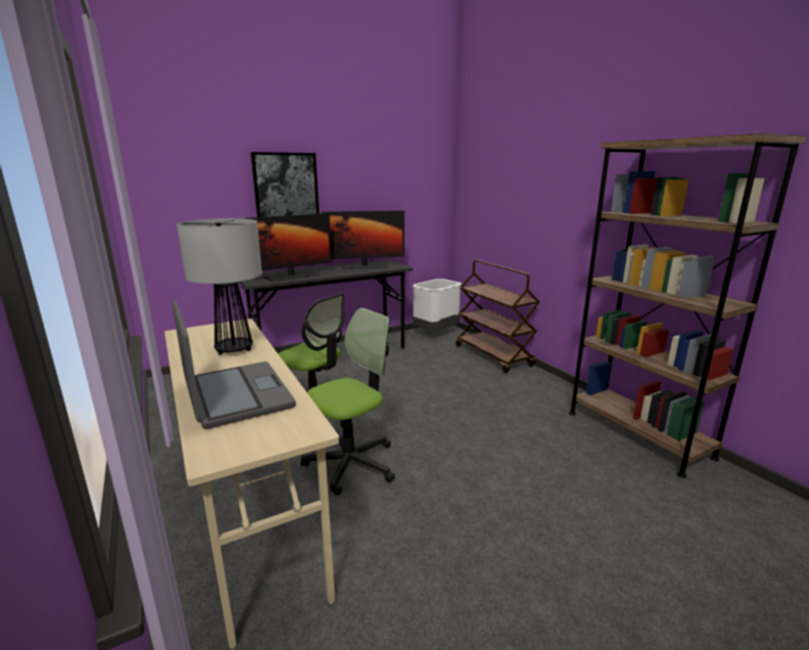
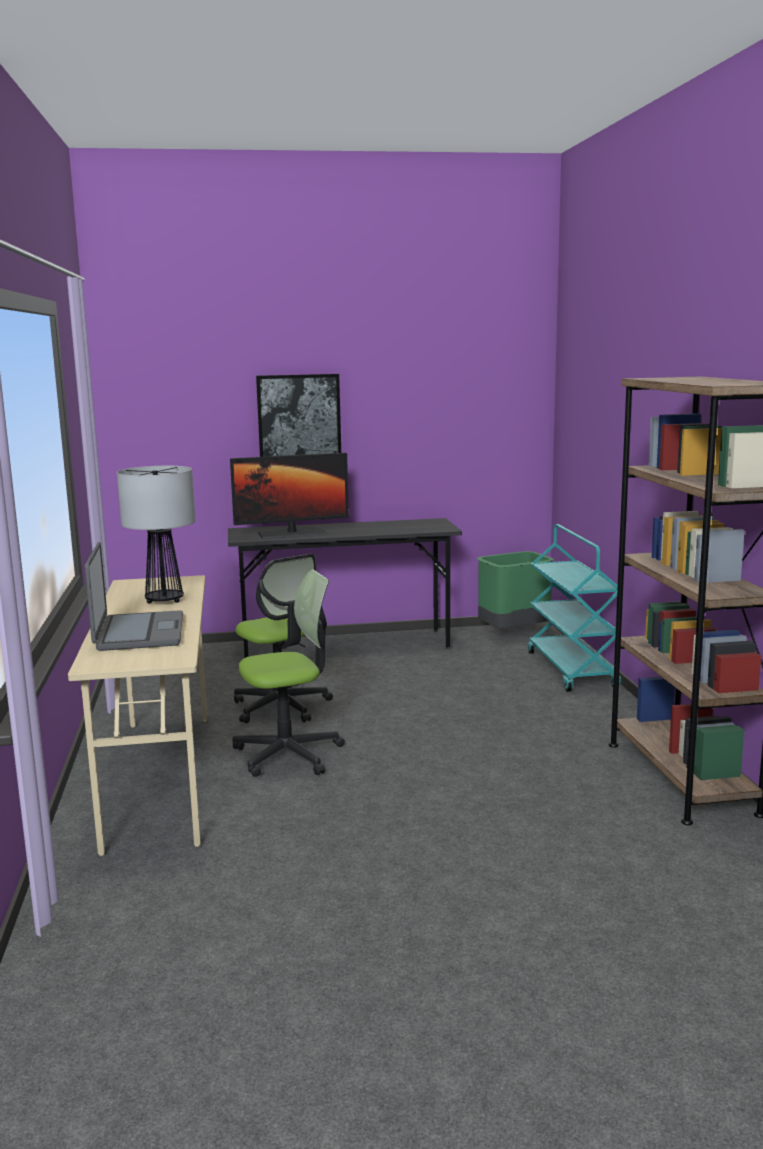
camera: 20 degrees right, 5 degrees down
(365, 266) = (399, 525): monitor -> none
(435, 333) = (514, 633): white trash can -> green trash can
(493, 356) = (572, 670): brown cart -> turquoise cart

